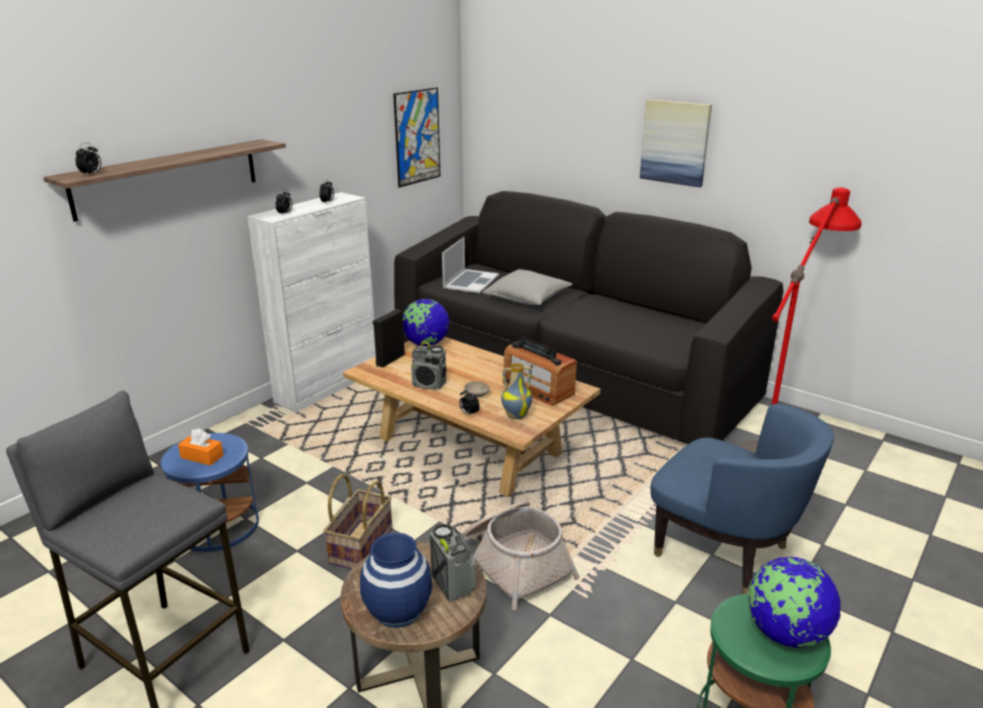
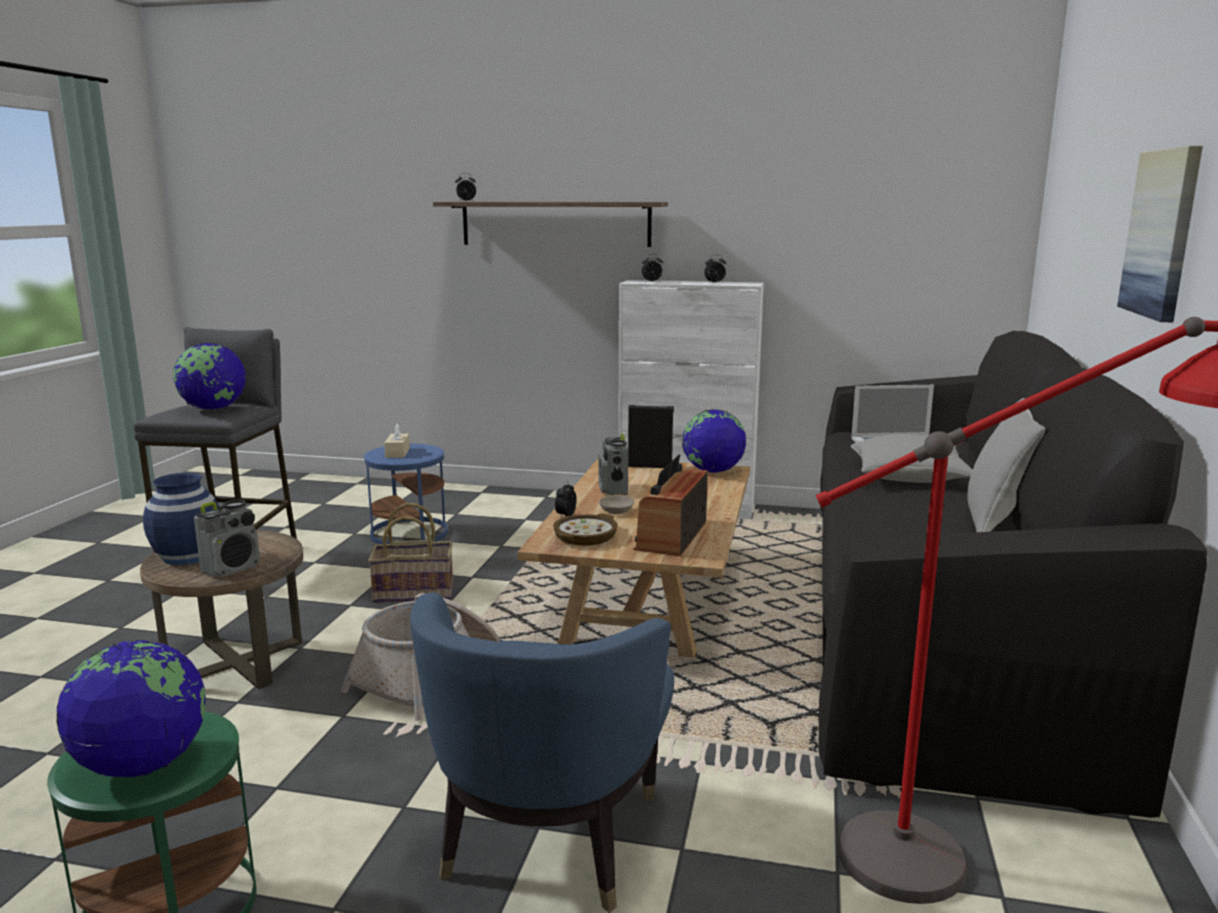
camera: 65 degrees right, 10 degrees down
(149, 506) = (213, 409): none -> globe
(202, 456) = (397, 453): orange tissue box -> beige tissue box
(417, 137) = (927, 237): picture -> none
(516, 415) = (586, 536): vase -> bowl
(615, 305) = (996, 524): none -> grey pillow

